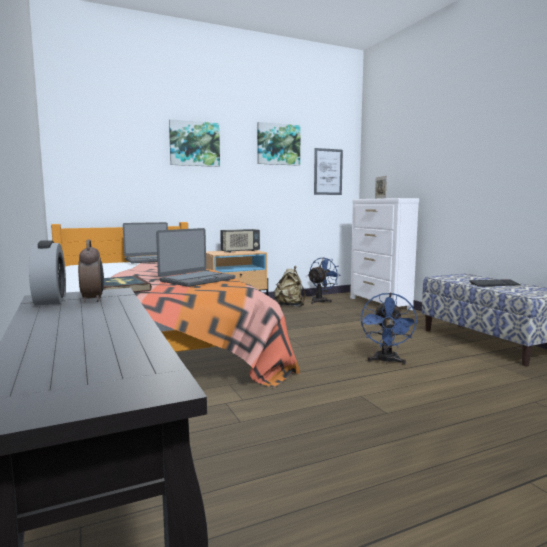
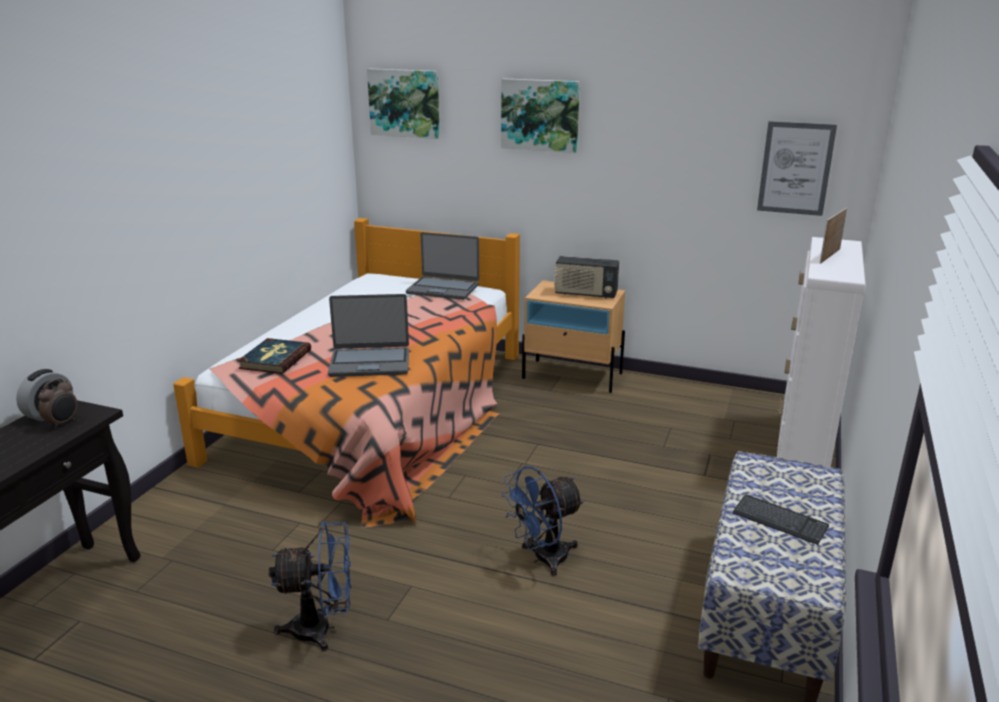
camera: 45 degrees right, 15 degrees up
(278, 144) = (689, 115): picture -> picture (404, 103)
(289, 306) = (648, 399): beige backpack -> none
(321, 301) = (719, 405): blue fan -> blue fan (322, 629)

